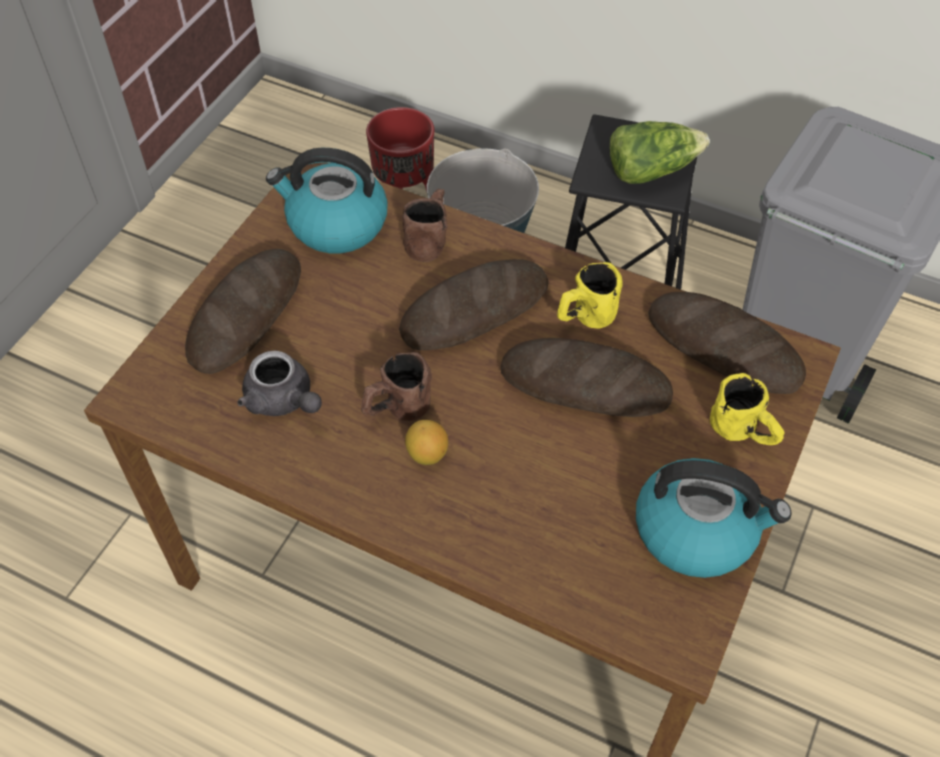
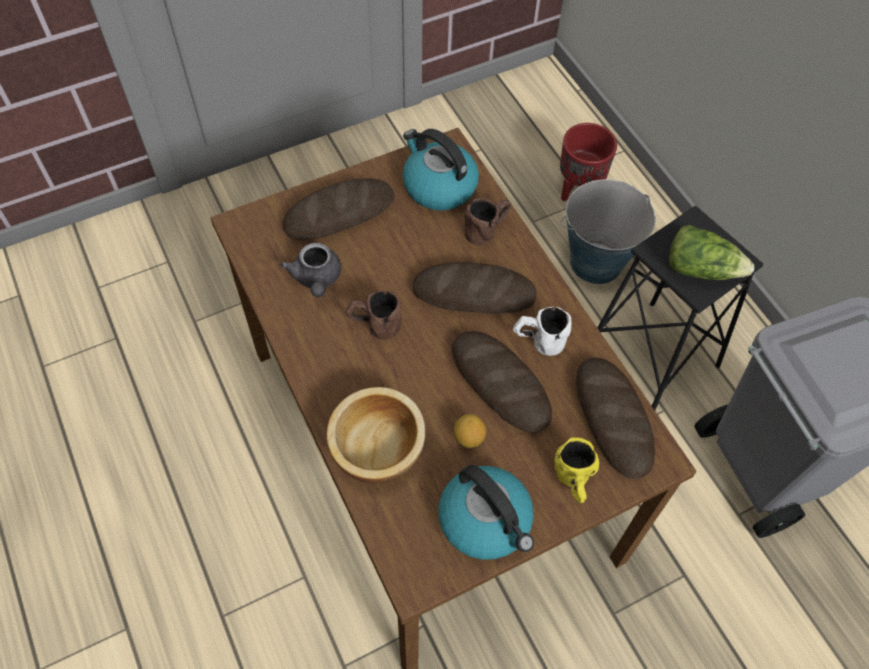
camera: 35 degrees right, 5 degrees up
(427, 454) = (368, 364): lemon -> lemon (468, 438)
(516, 534) = (377, 447): none -> bowl
(584, 319) = (538, 341): yellow mug -> white mug

